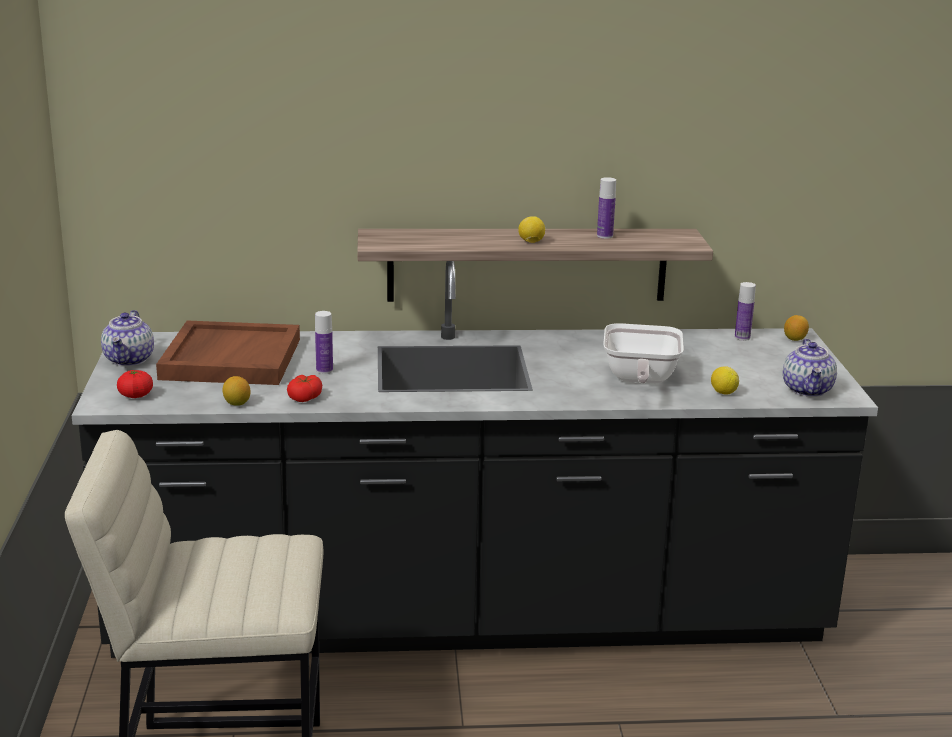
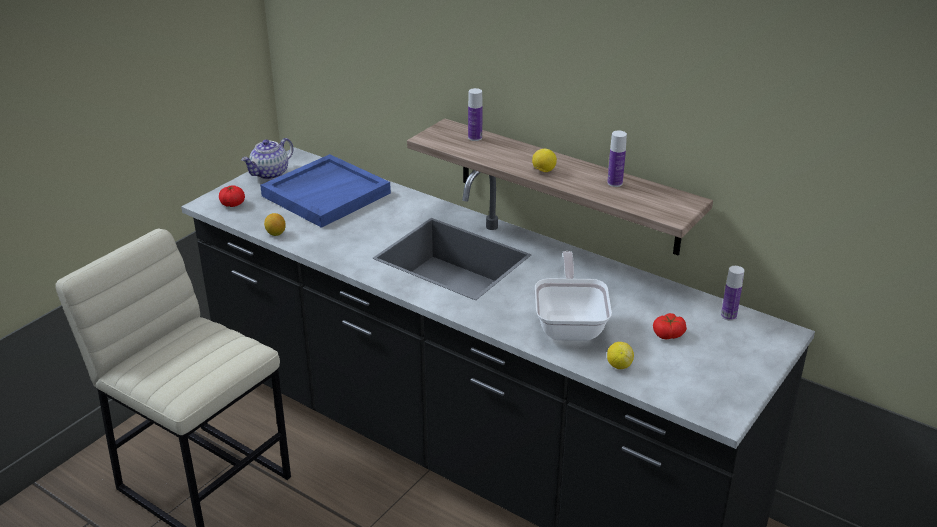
camera: 40 degrees right, 10 degrees up
(230, 358) = (326, 194): brown tray -> blue tray
(305, 397) = (321, 245): tomato -> tomato (668, 334)
(324, 370) = (366, 226): bottle -> bottle (475, 138)
(639, 380) = (570, 323): frying pan -> frying pan turned 135 degrees clockwise
(794, 339) = (776, 336): lemon -> none
(808, 390) = (699, 395): teapot -> none

